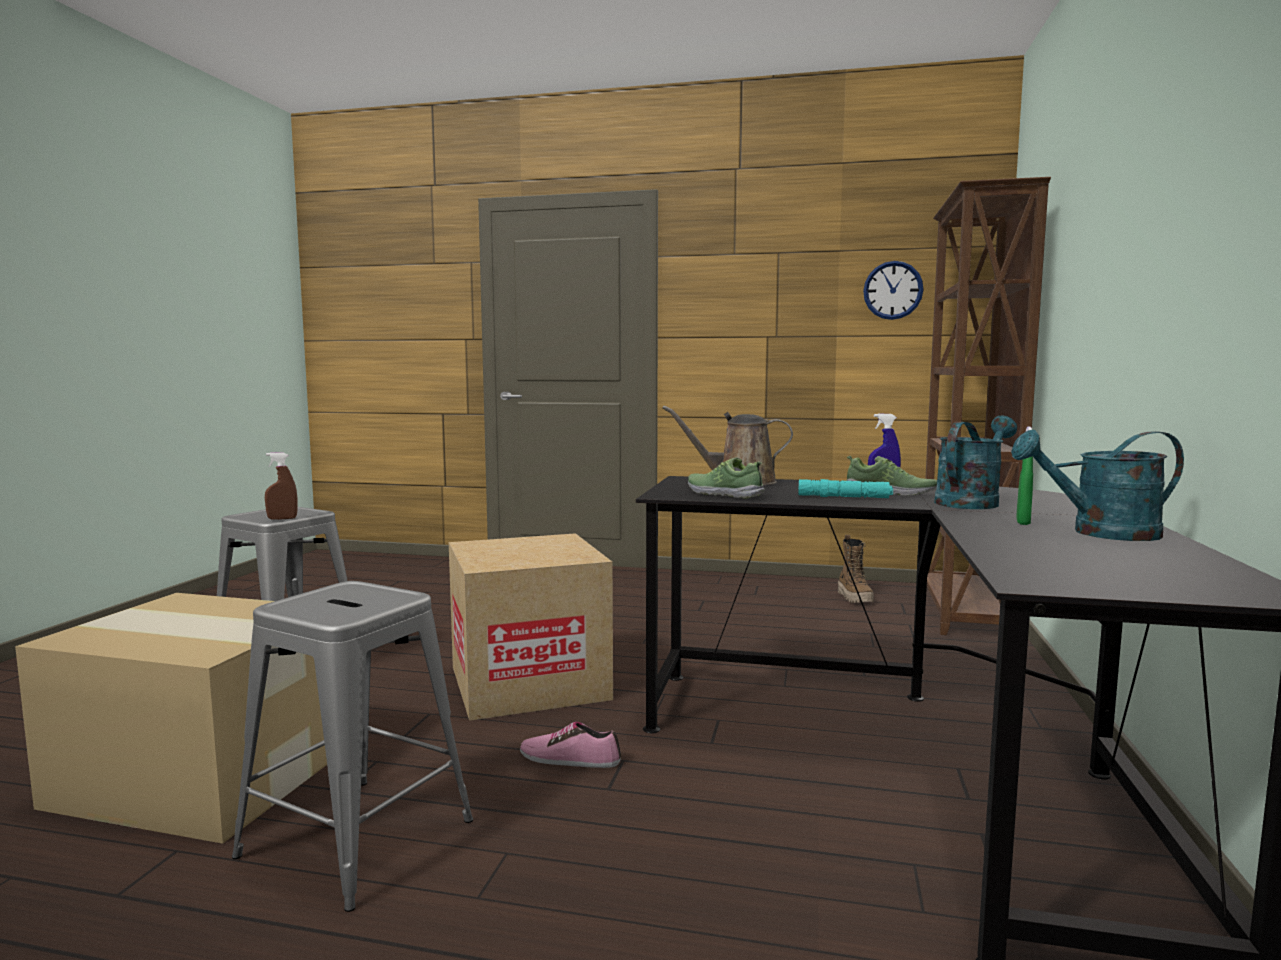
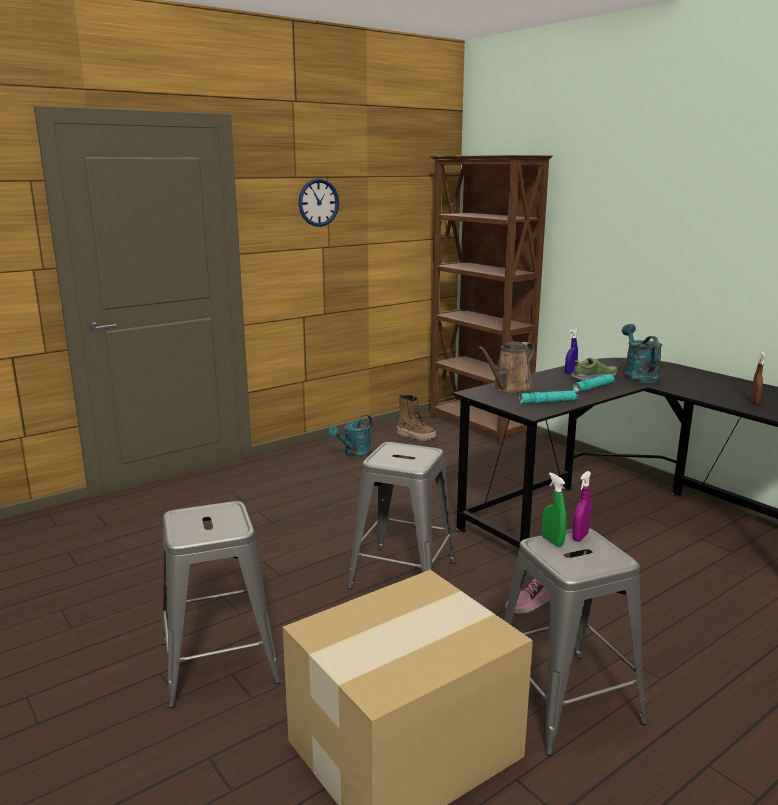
camera: 50 degrees left, 10 degrees up
(282, 518) = (239, 524): brown spray bottle -> brown spray bottle (754, 402)
(390, 595) = (580, 537): none -> purple spray bottle
(528, 683) = (403, 575): cardboard box -> grey stool
(724, 494) = (548, 402): shoe -> turquoise flashlight
(893, 290) = (401, 208): wall clock -> wall clock (318, 202)
(1023, 522) = (697, 386): green spray bottle -> green spray bottle (552, 541)
(1101, 533) = (733, 386): turquoise watering can -> turquoise watering can (354, 454)

